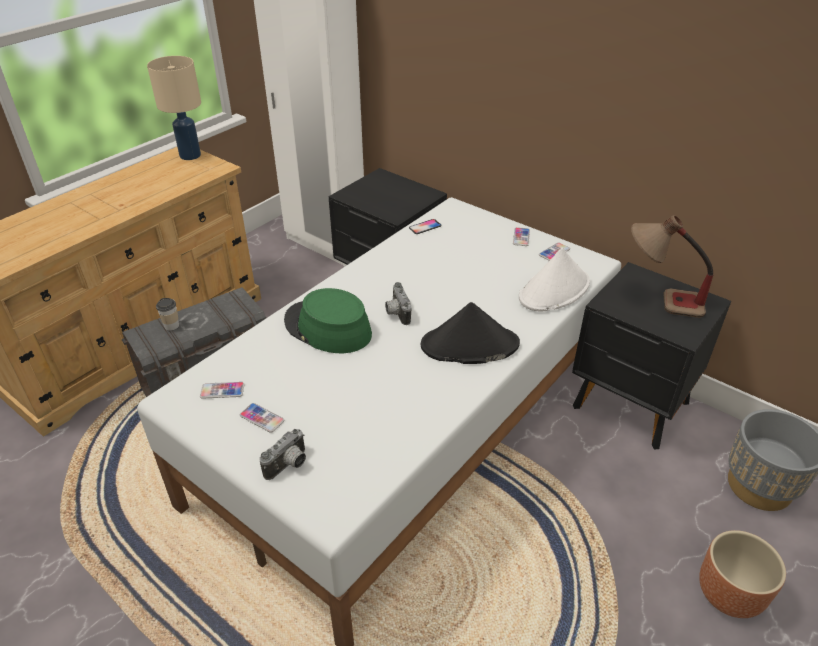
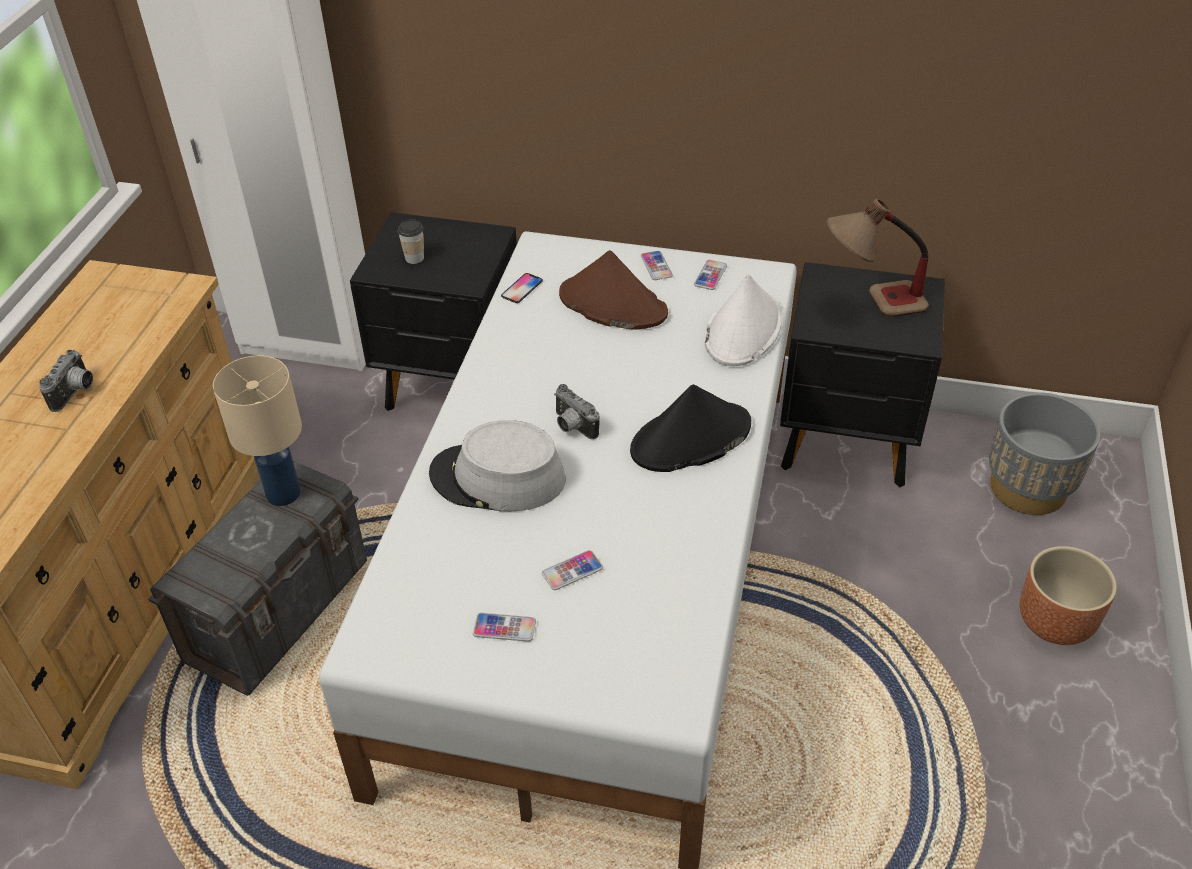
camera: 25 degrees left, 5 degrees up
(171, 326) = (224, 551): cup -> cup (414, 258)
(190, 155) = (119, 279): beige table lamp -> beige table lamp (284, 493)
(222, 391) = (424, 613): phone -> phone (572, 571)
(289, 466) = (583, 672): camera -> camera (76, 393)
(327, 328) = (497, 478): green hat -> grey hat
(475, 251) = (612, 304): none -> brown hat

